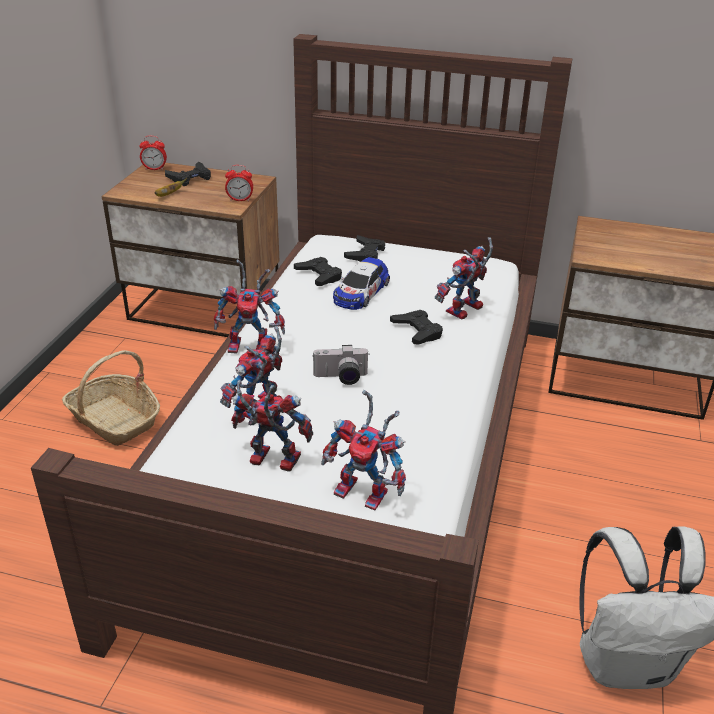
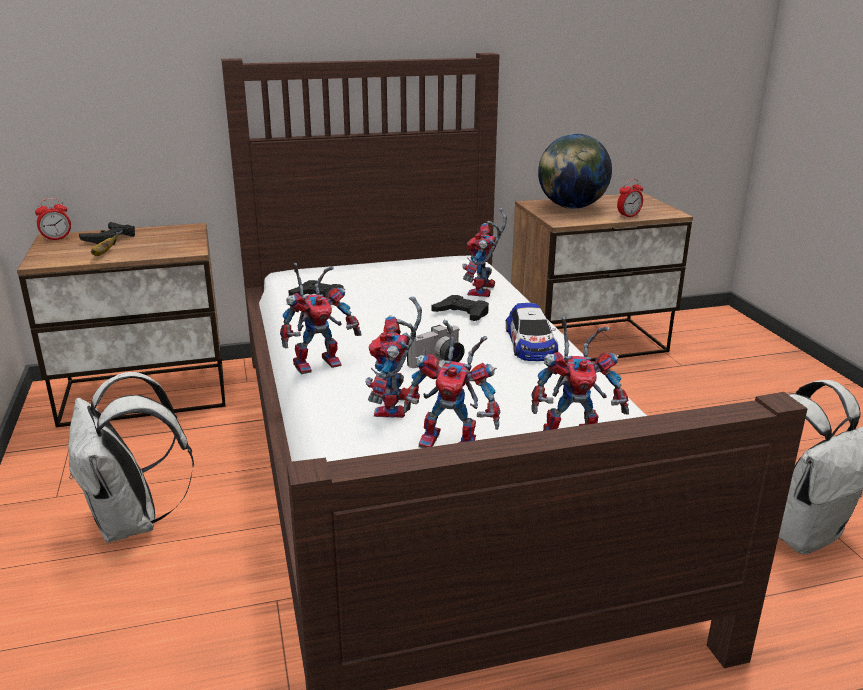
camera: 30 degrees left, 10 degrees down
(115, 420) = (132, 523): basket -> white backpack
(240, 200) = (192, 244): alarm clock -> alarm clock (628, 216)
(269, 460) = (454, 442): toy robot -> toy robot turned 150 degrees counterclockwise
(361, 292) = (374, 299): toy car -> toy car (530, 343)
(365, 254) = (343, 273): black game controller -> none
(626, 239) = (571, 207): none -> globe

